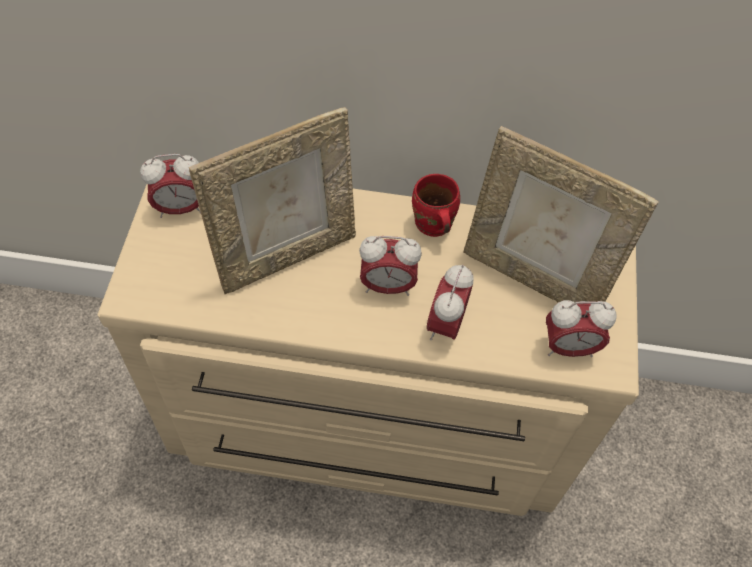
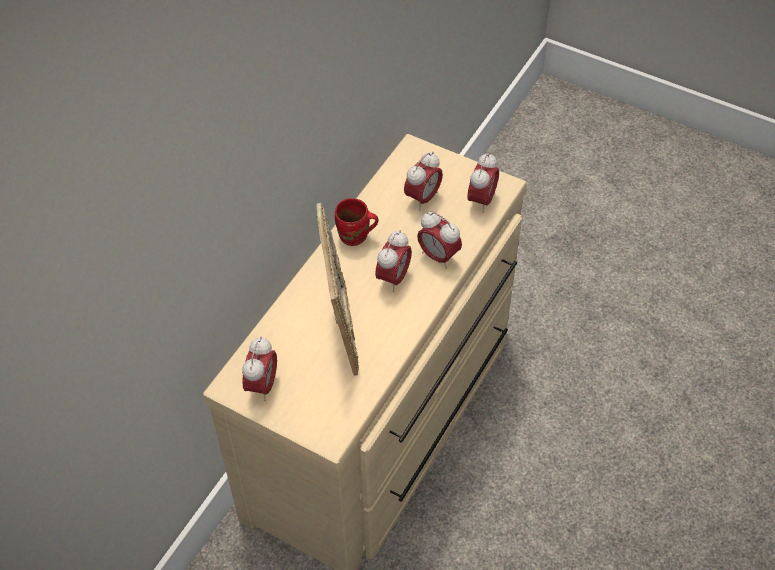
camera: 65 degrees left, 5 degrees down
(533, 277) = (422, 198): picture frame -> alarm clock

